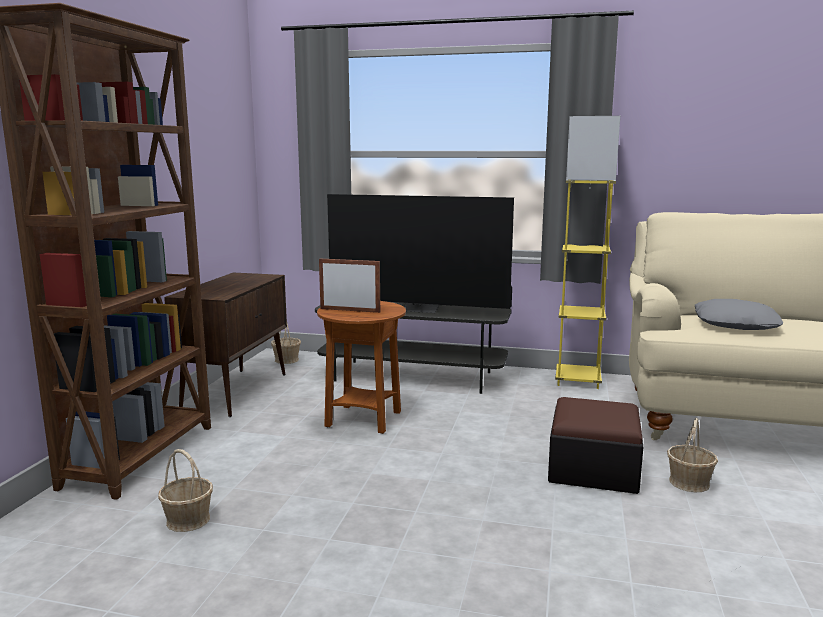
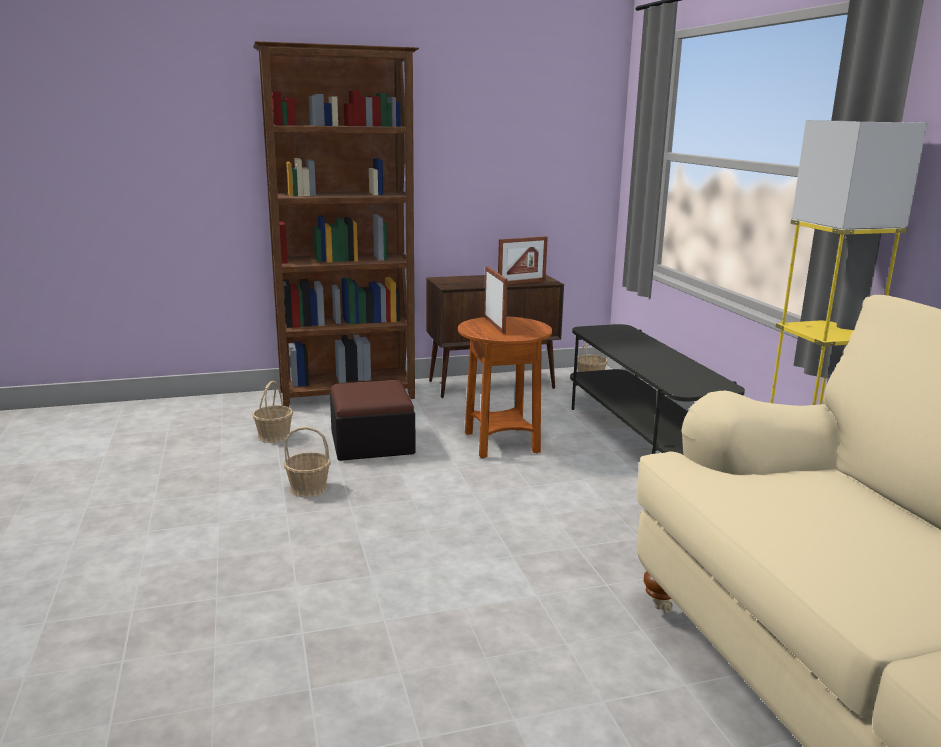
camera: 60 degrees right, 5 degrees up
(255, 281) = (521, 282): none -> picture frame
(421, 309) = (651, 358): television -> none
(593, 469) = (527, 578): ottoman -> ottoman (372, 442)
(689, 482) = (561, 650): basket -> basket (309, 488)
(736, 324) = (796, 500): grey pillow -> none

